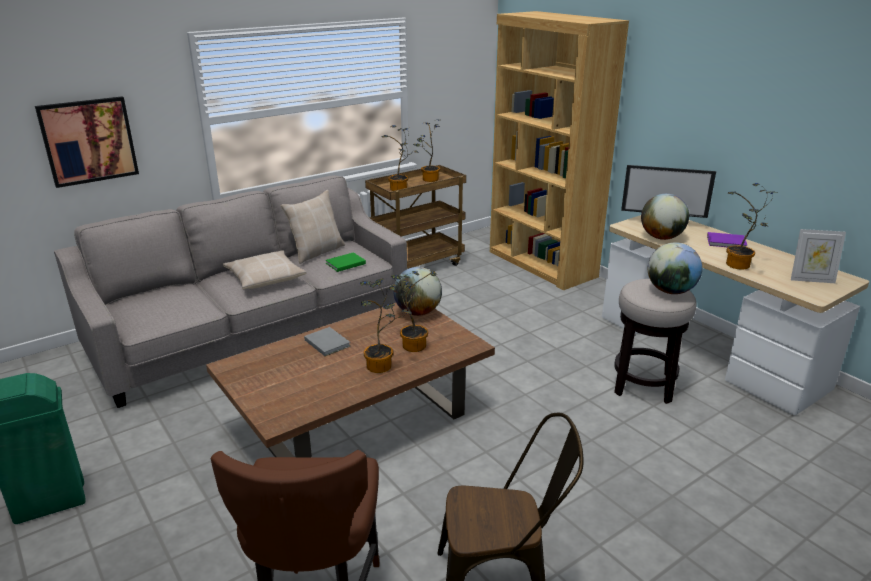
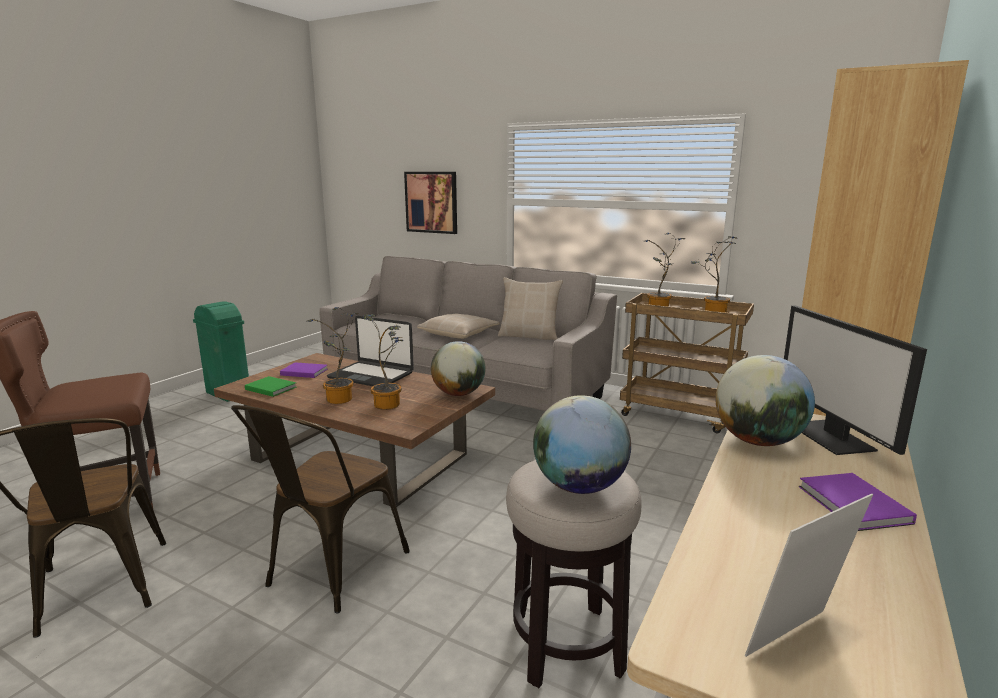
camera: 65 degrees right, 10 degrees down
(271, 378) = (303, 372): none -> purple book
(327, 342) = (371, 375): grey book -> laptop
(344, 263) = (518, 348): green book -> green book (270, 388)
(537, 458) = (329, 573): none -> brown chair
(739, 266) = (732, 525): potted plant -> none
(811, 280) = (797, 640): picture frame -> picture frame turned 75 degrees clockwise

